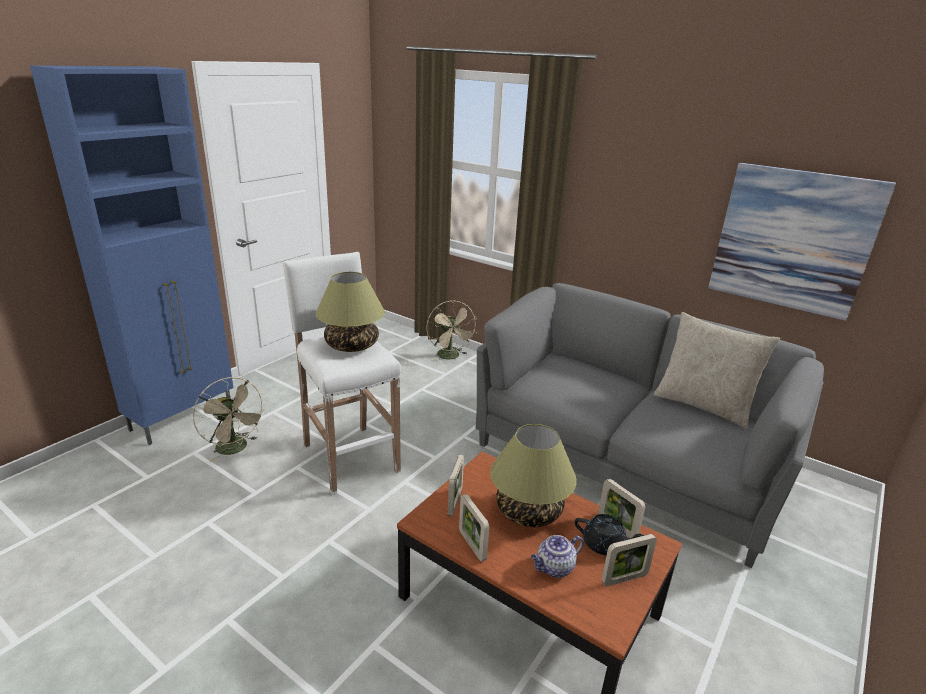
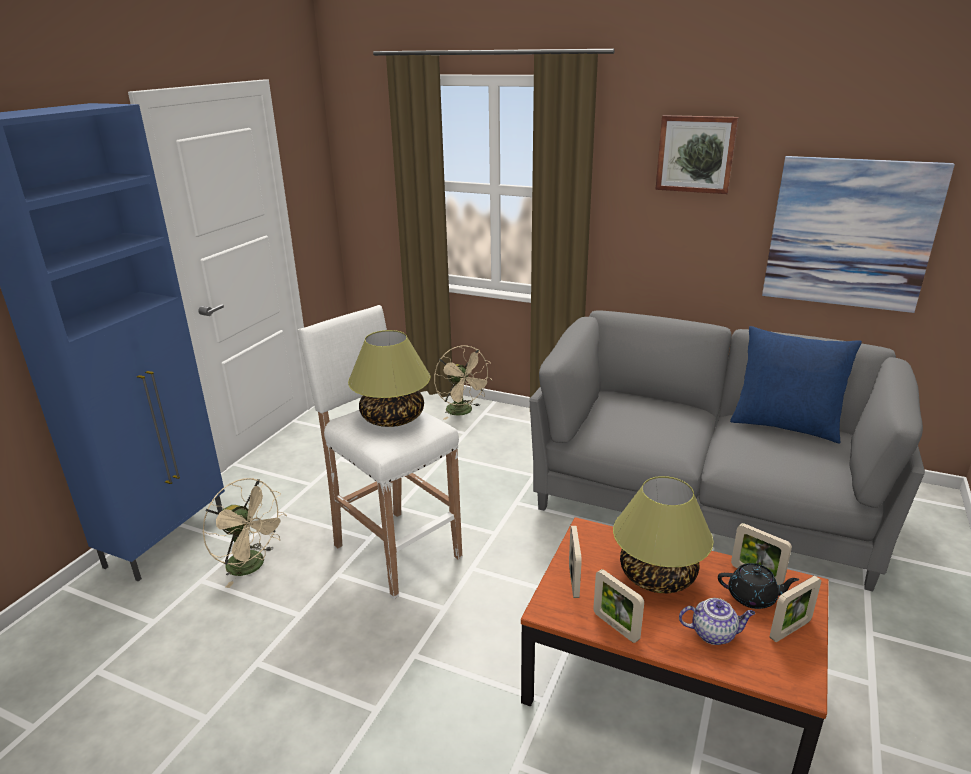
camera: 10 degrees left, 0 degrees up
(554, 568) = (714, 633): teapot -> teapot turned 135 degrees counterclockwise
(661, 154) = (696, 154): none -> picture
(703, 405) = (785, 425): beige pillow -> blue pillow

